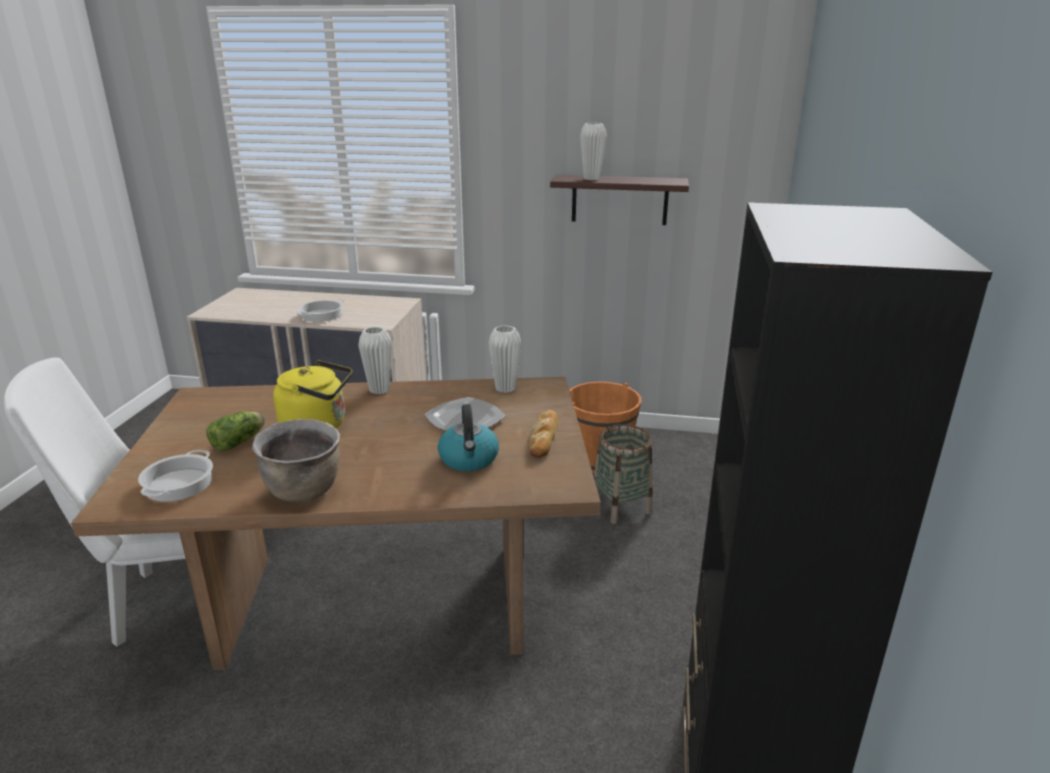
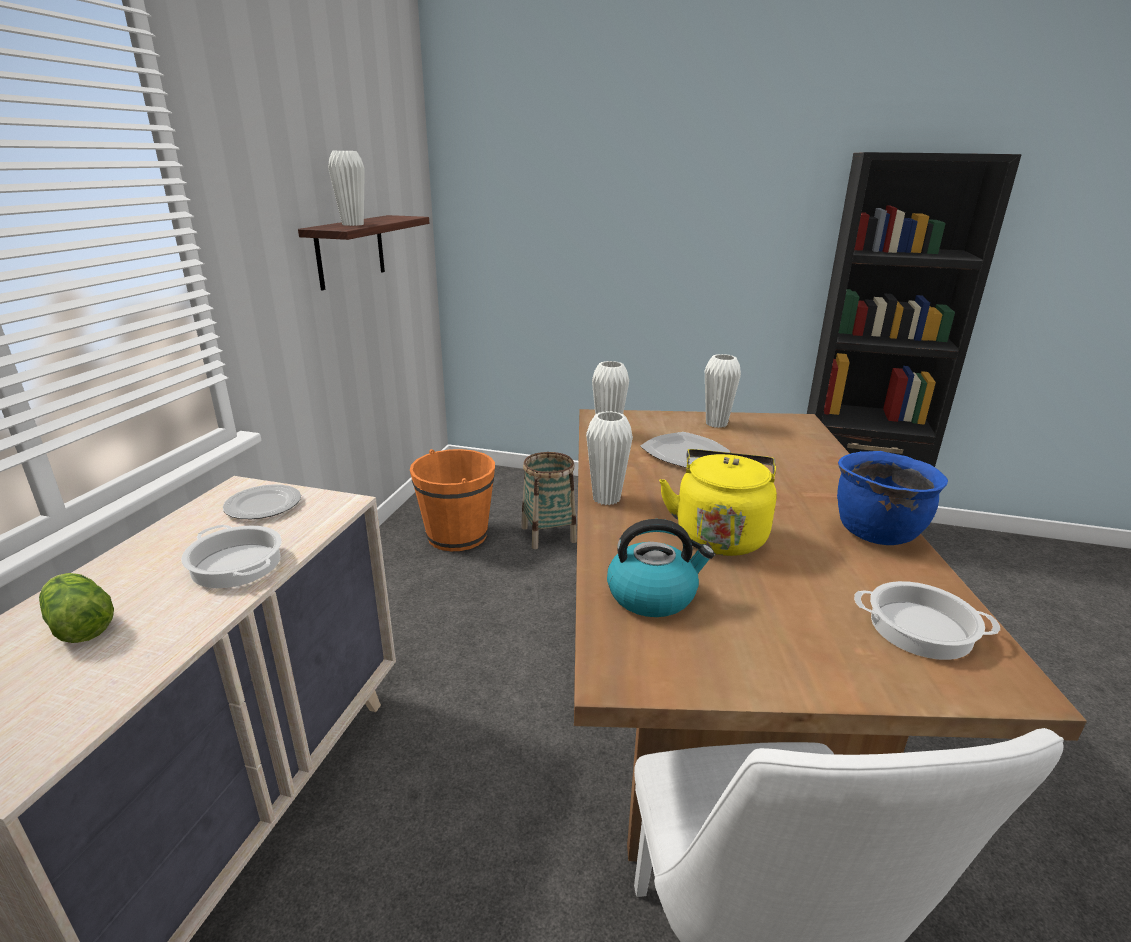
camera: 85 degrees left, 0 degrees up
(240, 442) = (782, 592): lettuce -> lettuce (80, 623)
(304, 490) = (876, 532): brown cooking pot -> blue cooking pot
(382, 309) = (262, 506): none -> plate
(469, 459) = (770, 453): kettle -> kettle (653, 595)
(544, 437) = (716, 424): bread -> white vase

